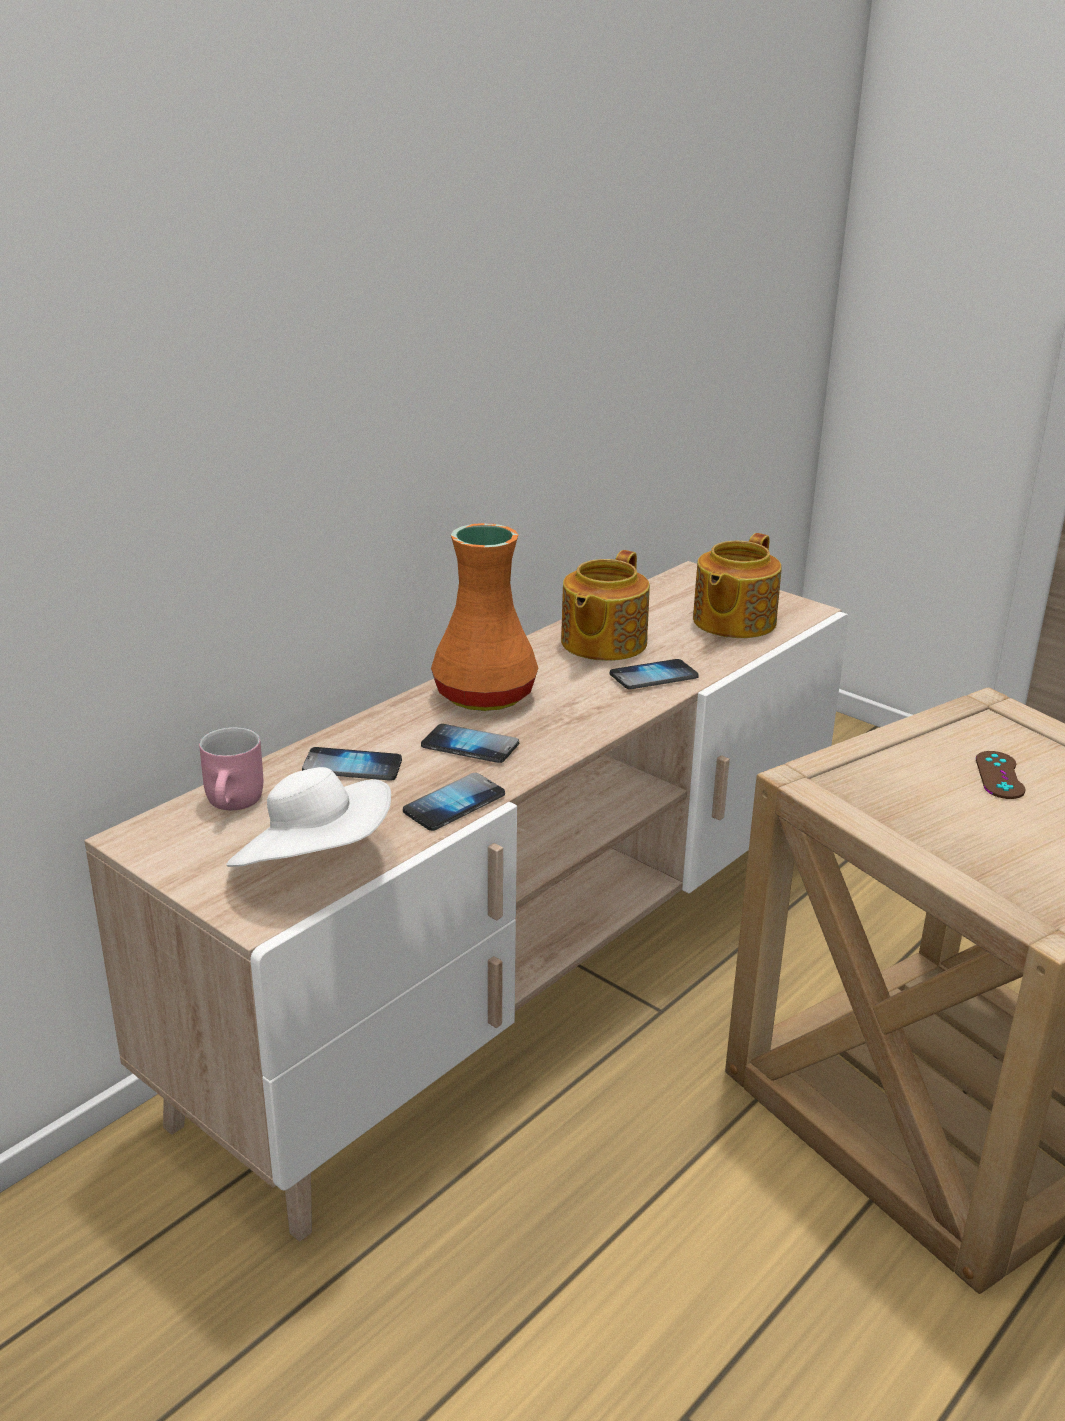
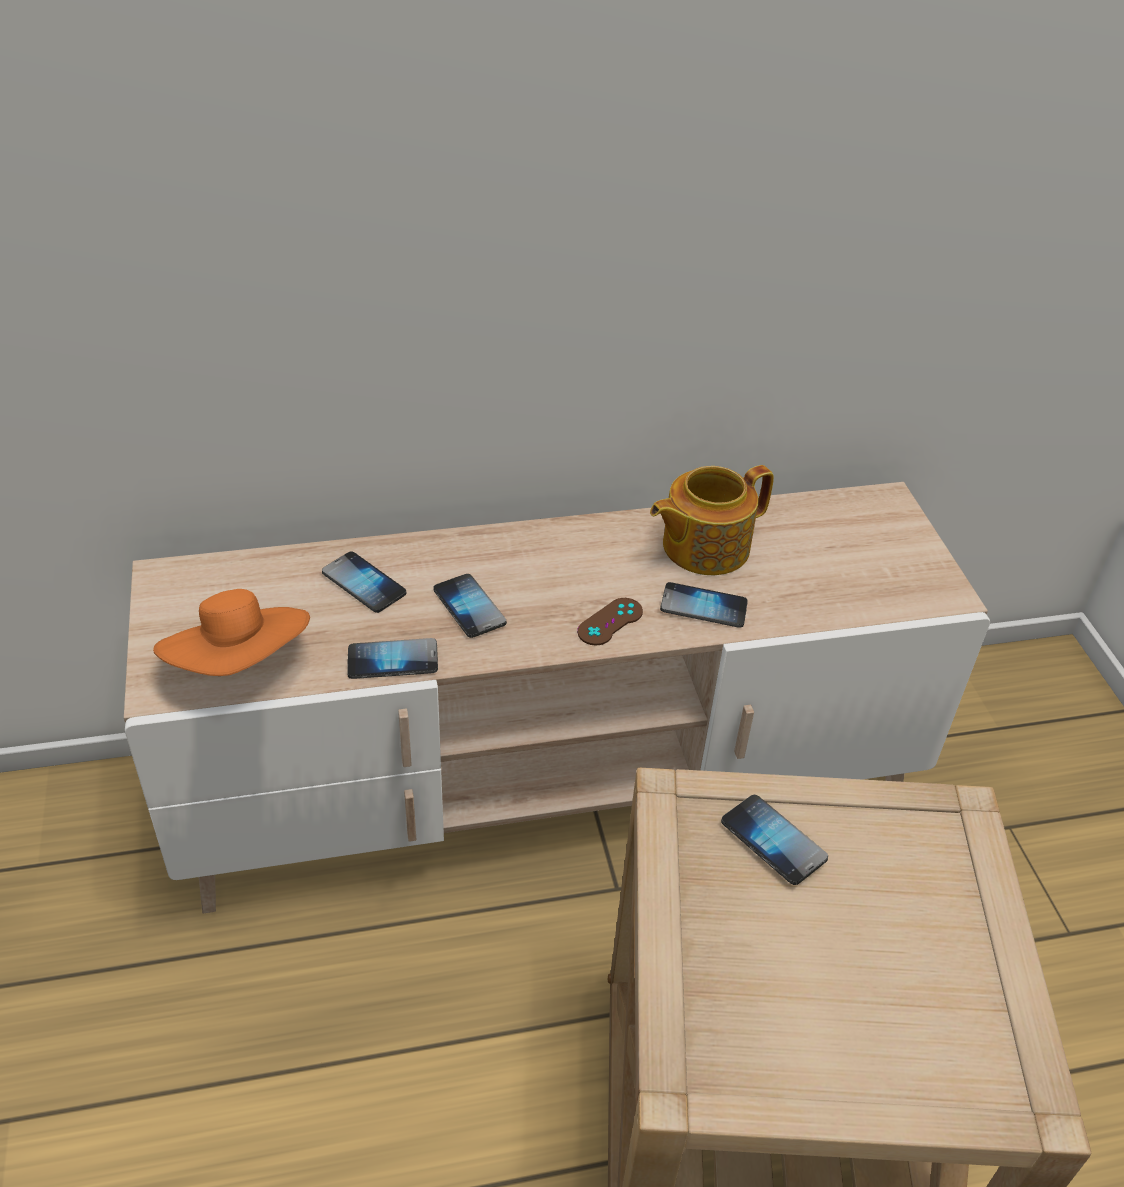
camera: 35 degrees right, 15 degrees up
(237, 803) = (253, 578): pink mug -> none
(314, 863) = (241, 664): white hat -> orange hat
(483, 694) = (540, 557): orange vase -> none
(732, 622) = (854, 576): teapot -> none
(906, 771) = (773, 841): none -> phone
(999, 775) = (863, 896): brown game controller -> brown game controller (610, 622)

